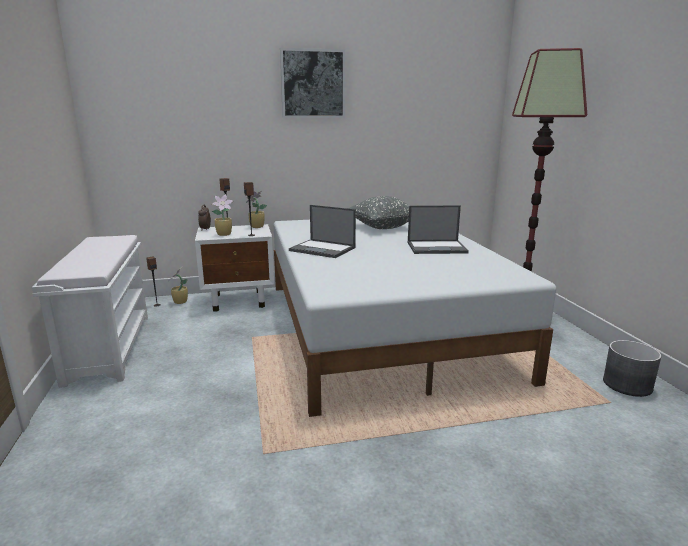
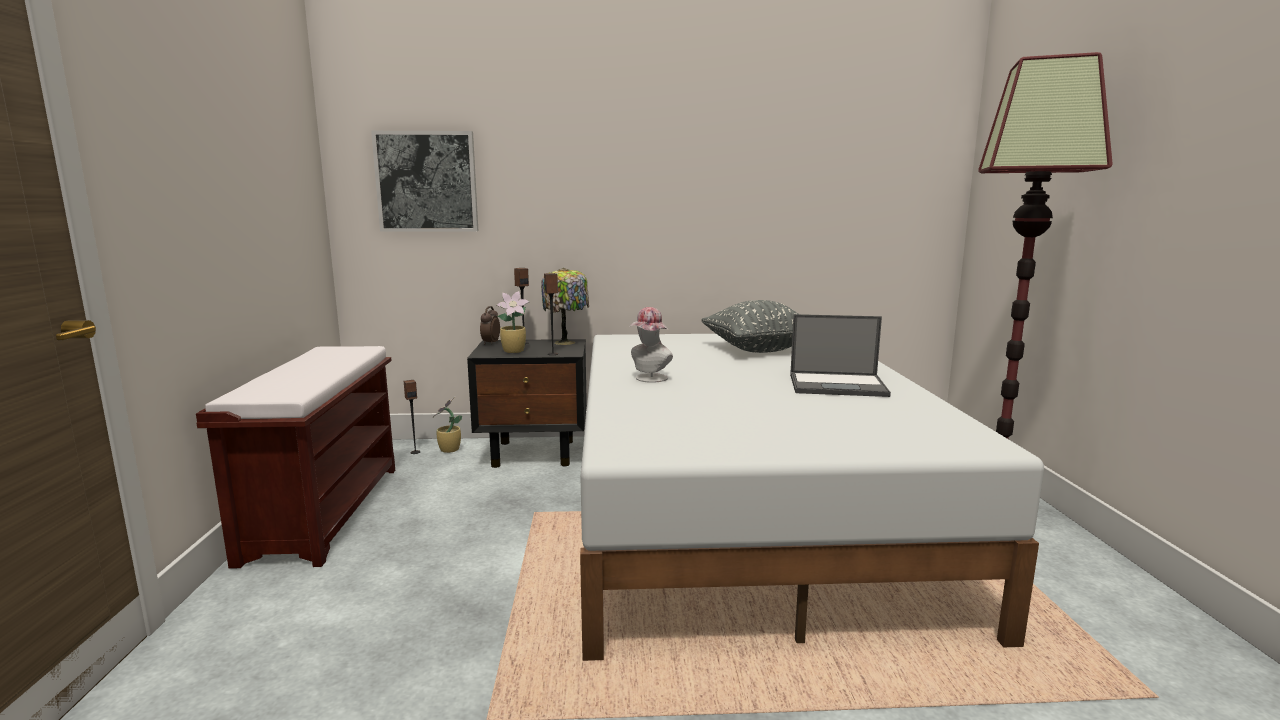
camera: 10 degrees right, 5 degrees down
(109, 347) = (324, 511): white bench -> brown bench
(239, 300) = (535, 453): white nightstand -> black nightstand
(256, 227) = (566, 342): potted plant -> table lamp
(313, 84) = (660, 130): picture -> picture (427, 182)
(323, 249) = (649, 379): laptop -> hat
(627, 385) = (1196, 663): grey planter -> none

